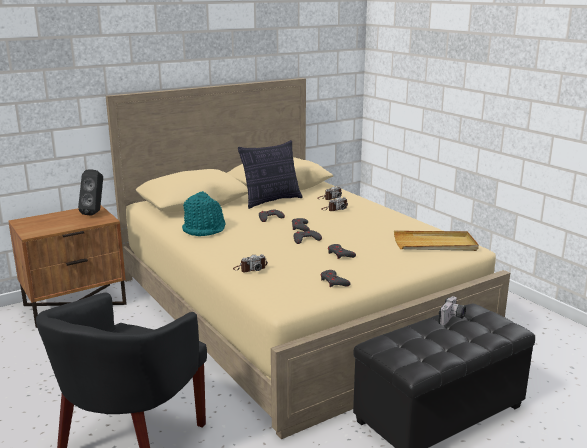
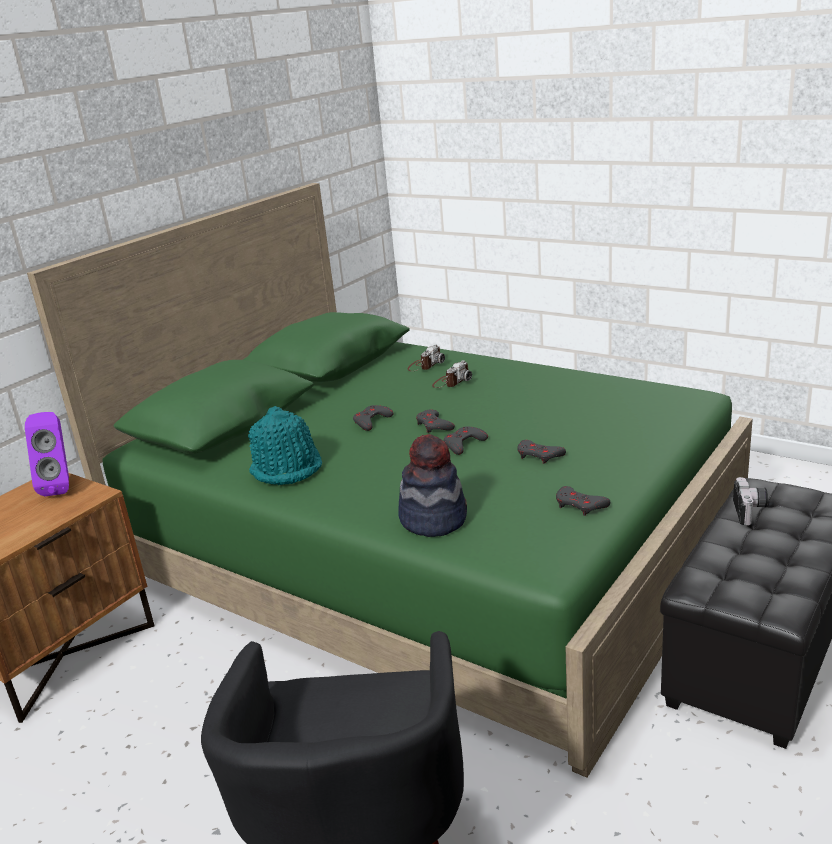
camera: 20 degrees left, 5 degrees up
(95, 213) = (61, 487): black speaker -> purple speaker
(250, 268) = (433, 519): camera -> hat
(271, 201) = (343, 391): pillow -> none
(293, 309) = (428, 551): beige bed -> green bed
(435, 244) = (648, 403): beige tray -> none

